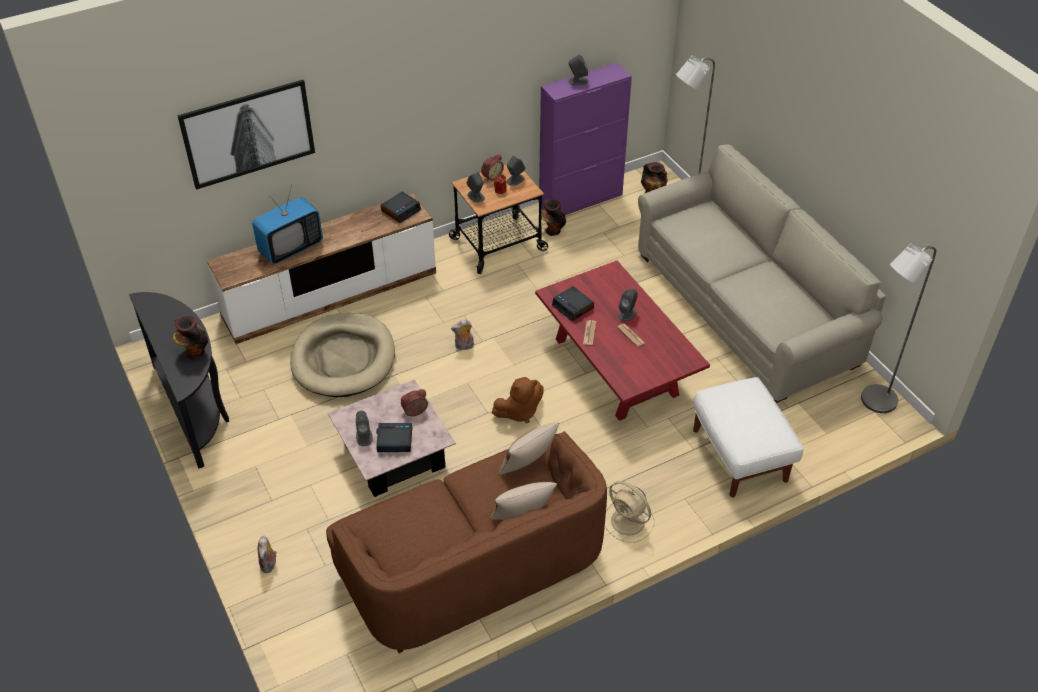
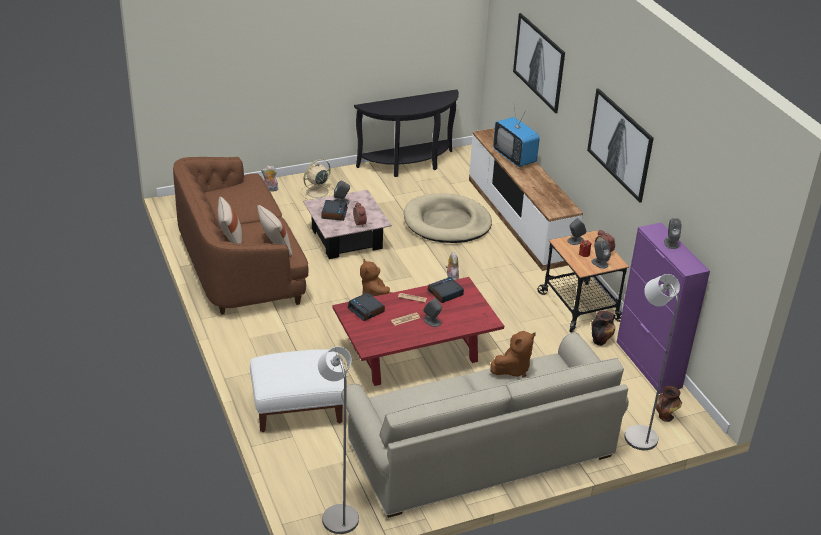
camera: 95 degrees right, 10 degrees down
(194, 352) = (396, 109): vase -> none
(401, 210) = (559, 205): alarm clock -> alarm clock (366, 310)
(445, 81) = (620, 144): none -> picture
(629, 522) = (250, 337): beige fan -> beige fan (316, 192)
(695, 246) = (512, 369): none -> brown plush toy

